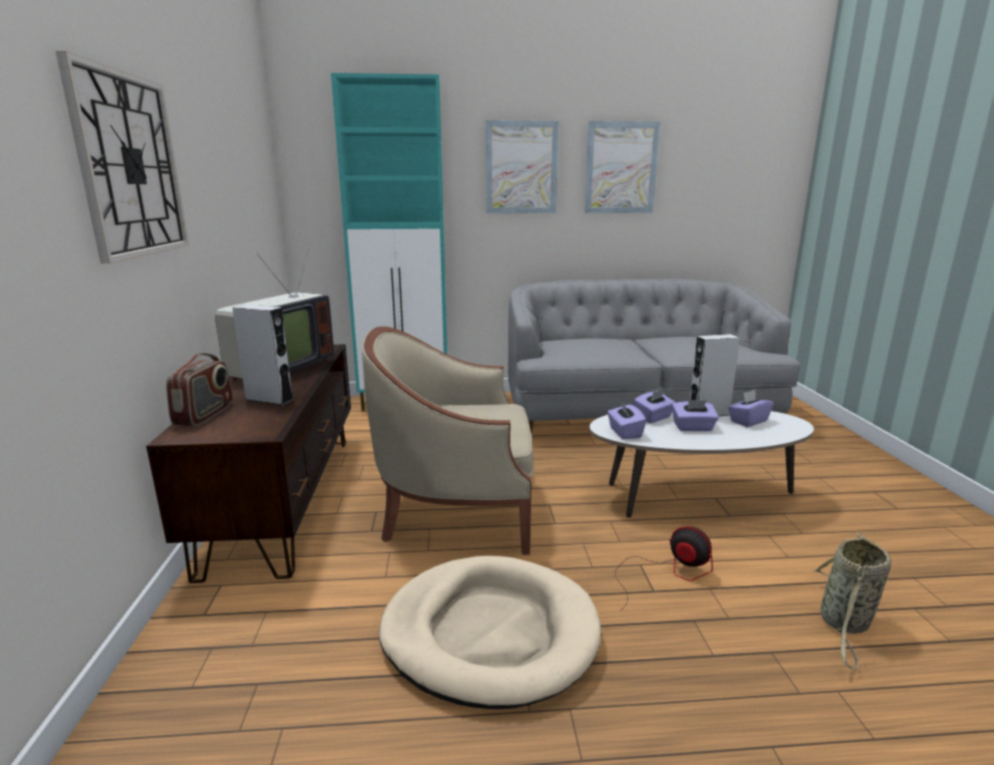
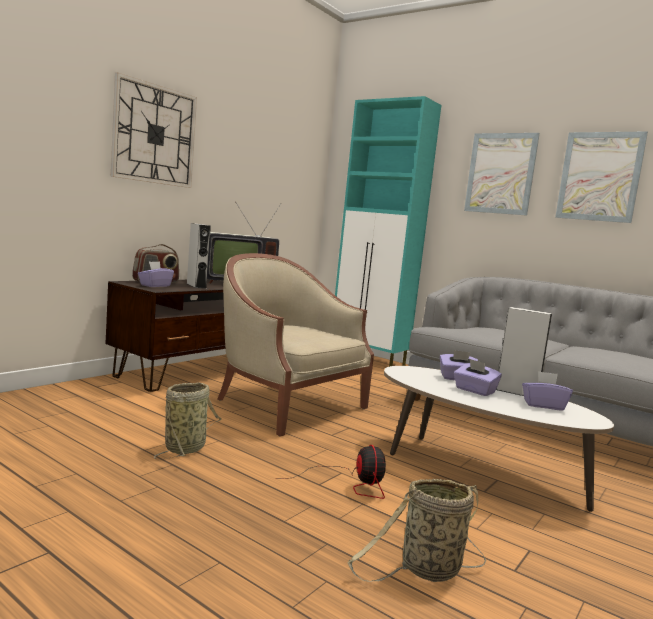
camera: 40 degrees right, 10 degrees down
(490, 633) = (186, 448): beige dog bed -> basket
(624, 432) = (407, 374): purple tissue box -> purple tissue box (155, 285)

